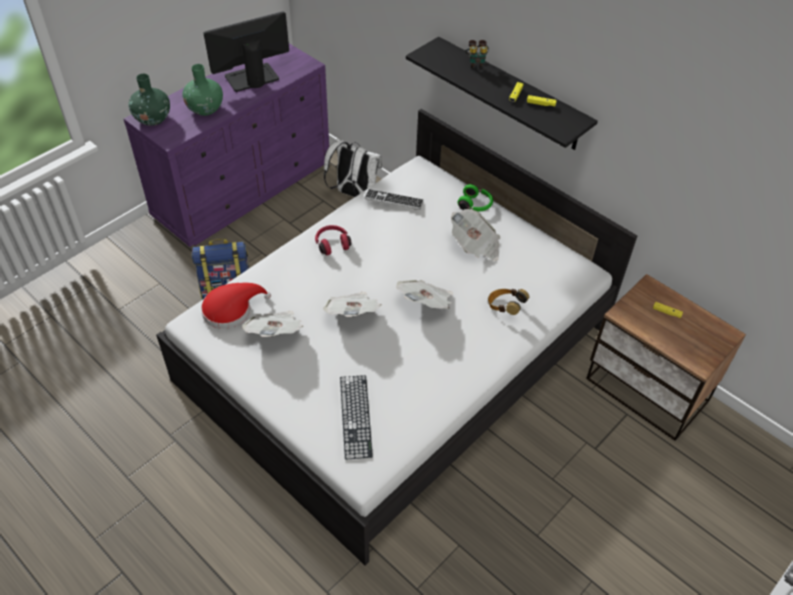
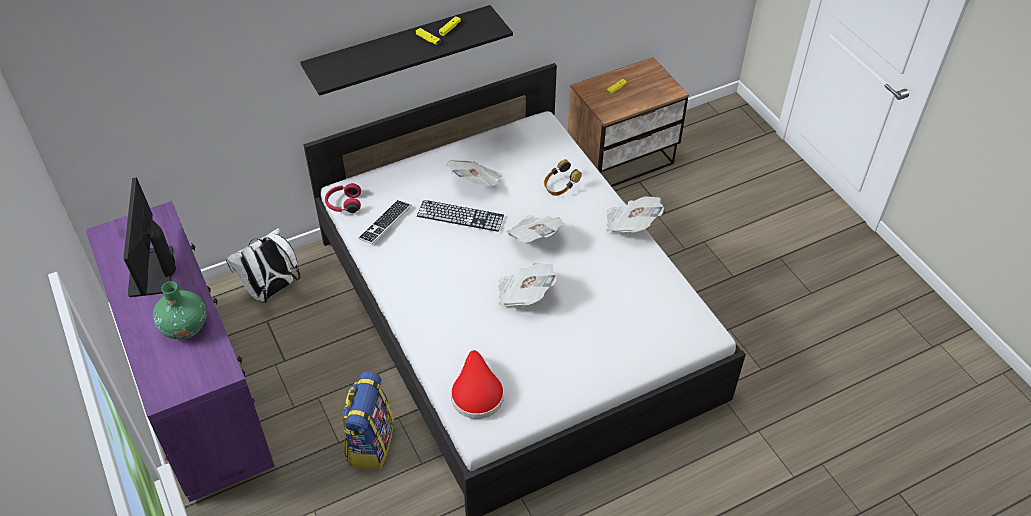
camera: 70 degrees left, 0 degrees up
(153, 119) = (170, 383): green vase -> none
(276, 333) = (524, 361): newspaper -> newspaper (631, 224)
(332, 244) = (421, 288): red headphones -> red headphones (343, 204)
(355, 416) = (646, 322): keyboard -> keyboard (460, 216)
(475, 205) = (422, 166): green headphones -> none
(476, 63) = (363, 49): binoculars -> none

